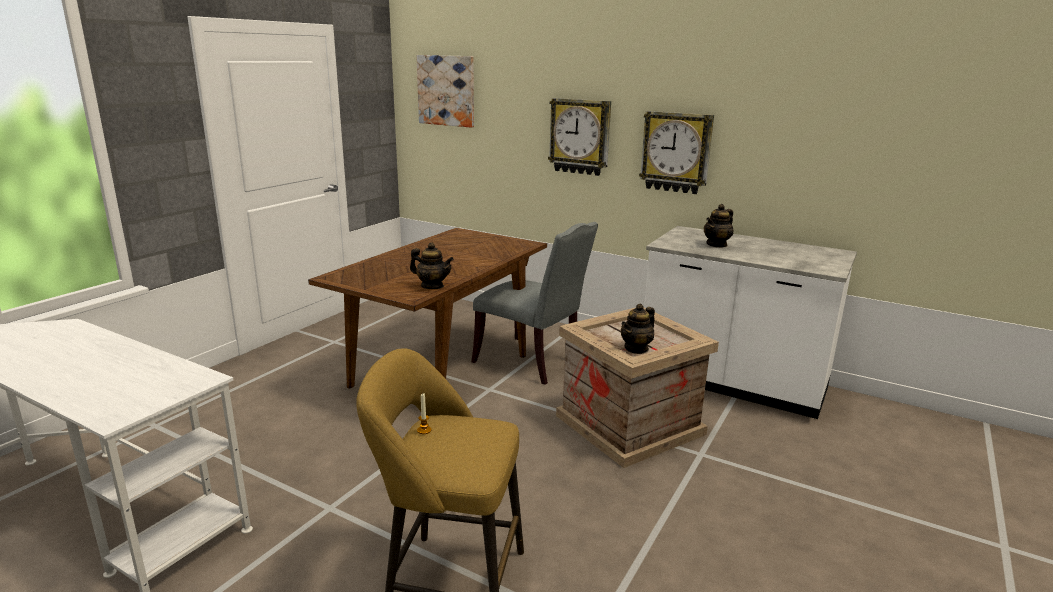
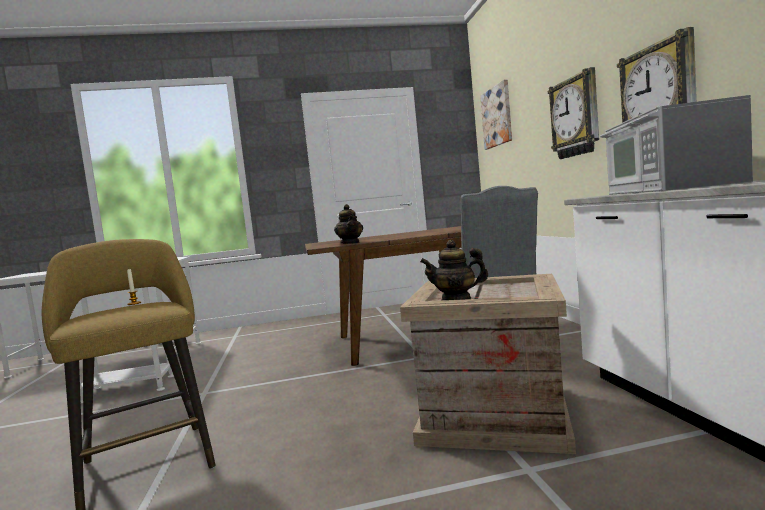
camera: 50 degrees right, 15 degrees down
(717, 244) = (668, 189): teapot -> microwave

